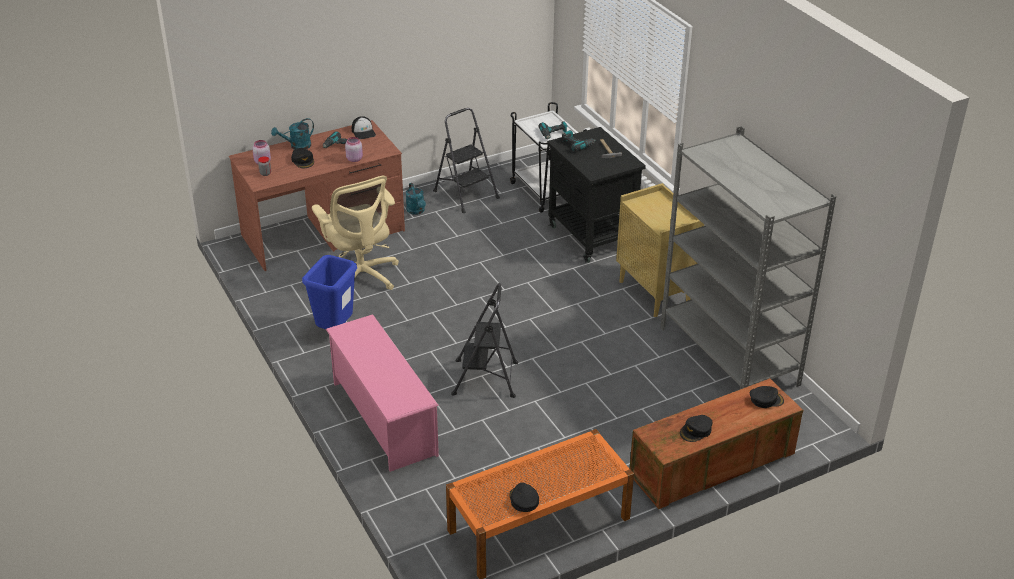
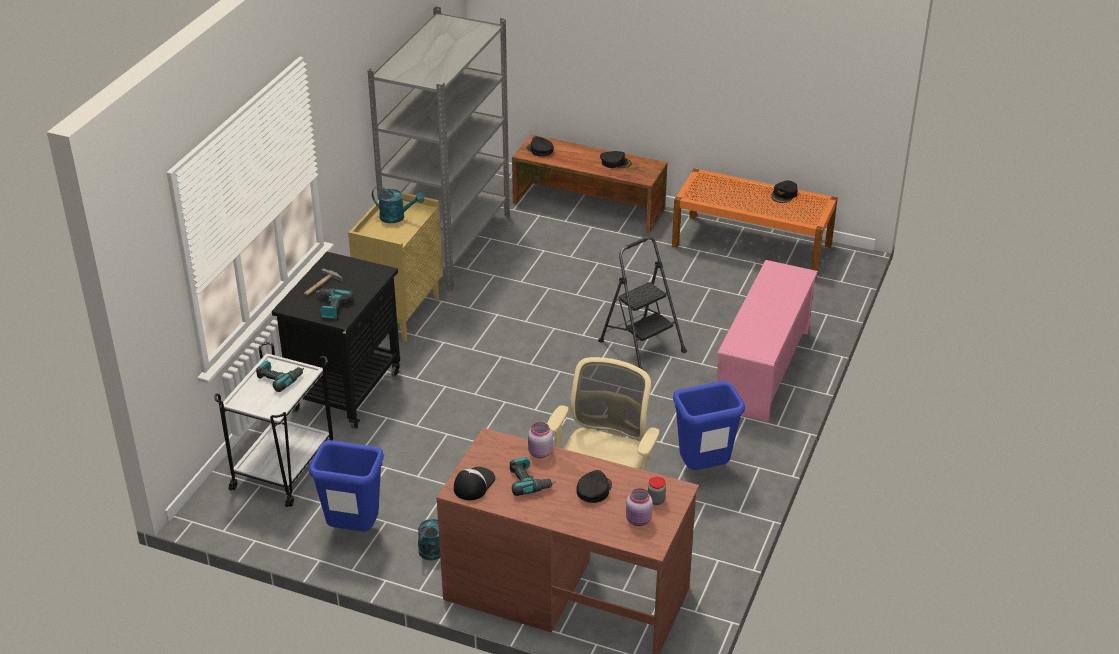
camera: 130 degrees left, 0 degrees up
(297, 146) = (571, 516): turquoise watering can -> turquoise watering can (397, 217)
(465, 193) = (353, 530): black step ladder -> blue trash can

